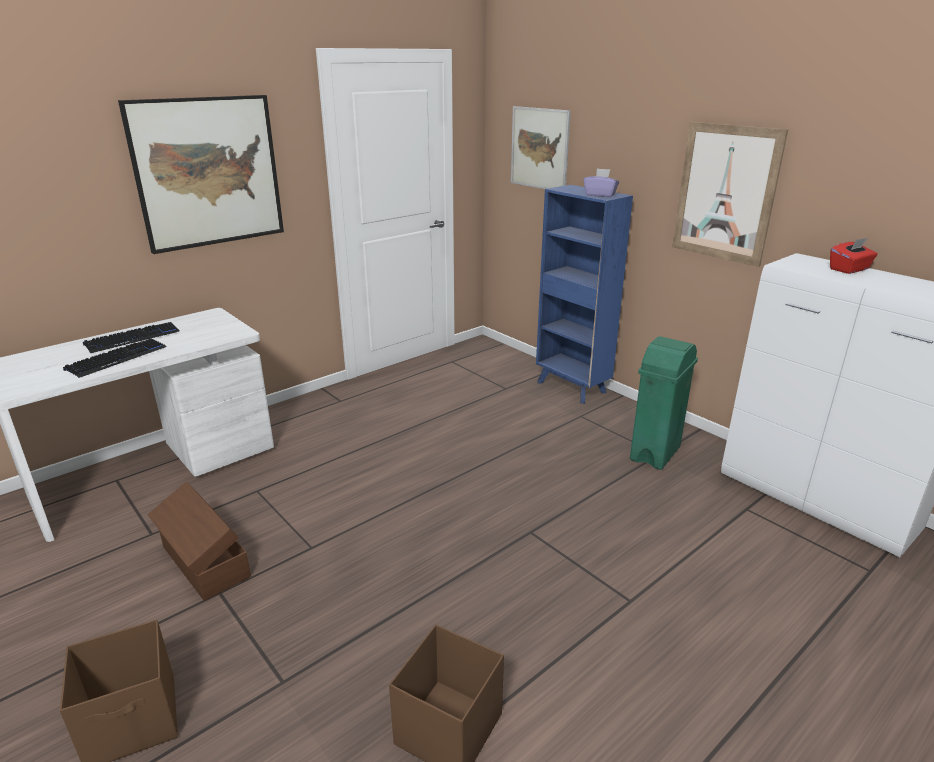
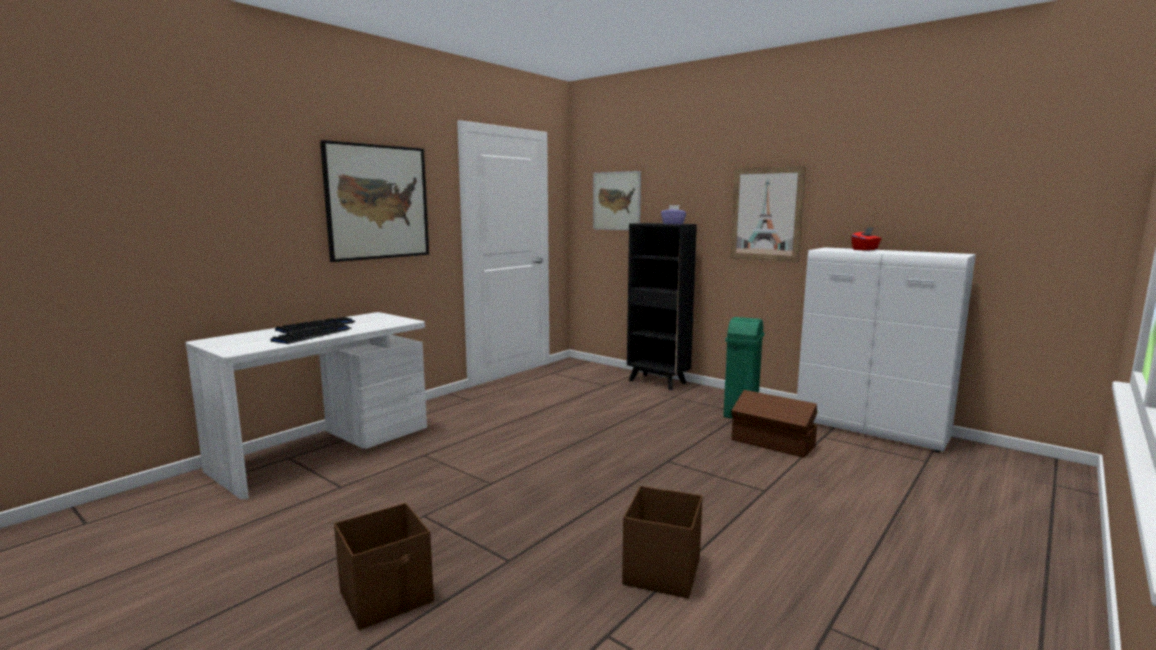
camera: 10 degrees left, 15 degrees down
(204, 563) = (400, 500): brown storage box -> brown storage box (772, 444)
(572, 388) = (658, 382): blue bookcase -> black bookcase

